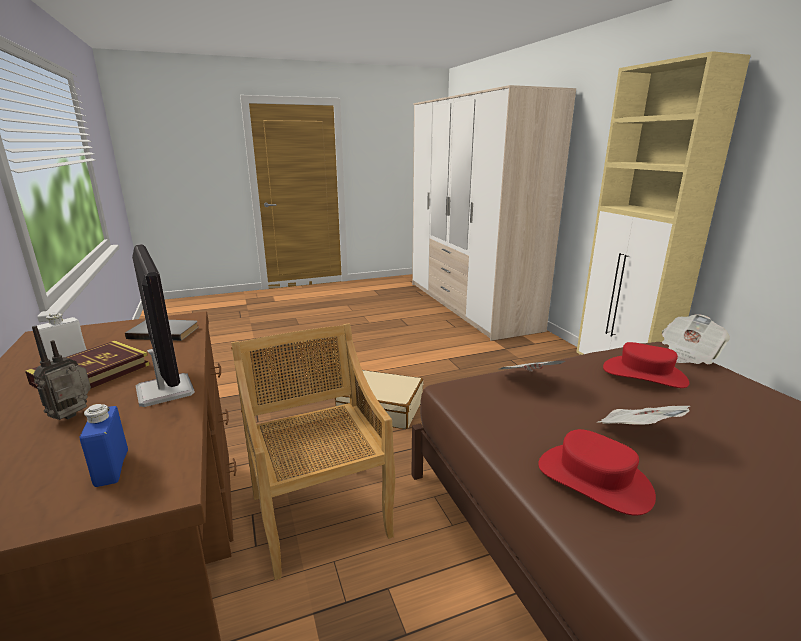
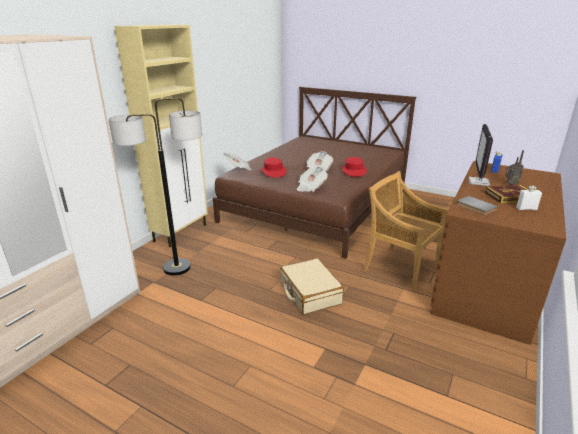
camera: 130 degrees left, 5 degrees up
(319, 513) = (400, 268): beige chair -> beige chair turned 105 degrees clockwise
(522, 362) = (176, 268): none -> floor lamp

